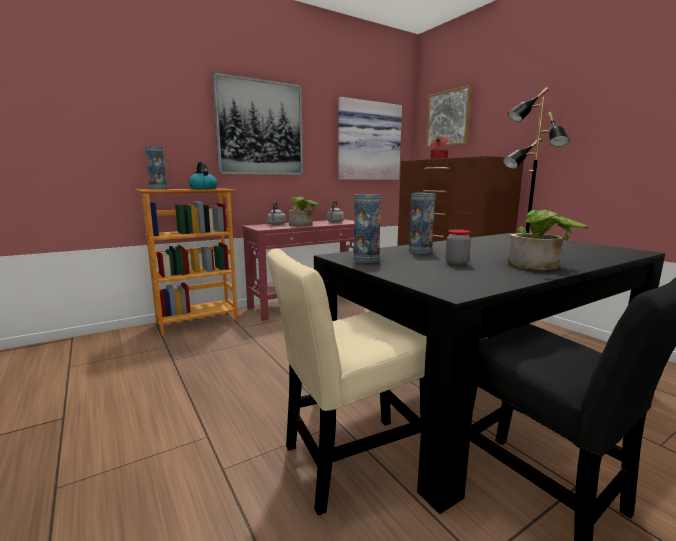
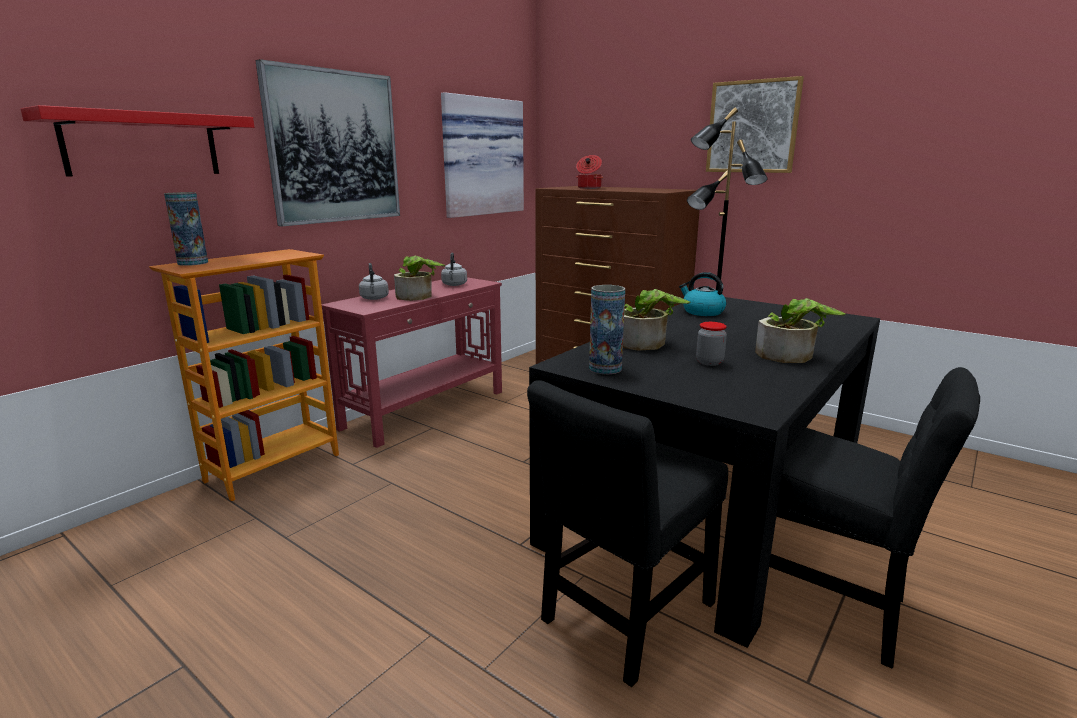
camera: 20 degrees left, 5 degrees up
(139, 119) = (142, 145): none -> red shelf
(203, 188) = (267, 256): kettle -> kettle (702, 312)
(349, 461) = (624, 617): beige chair -> black chair
(420, 251) = (646, 344): vase -> potted plant
(448, 118) = (591, 125): picture -> picture (752, 127)

